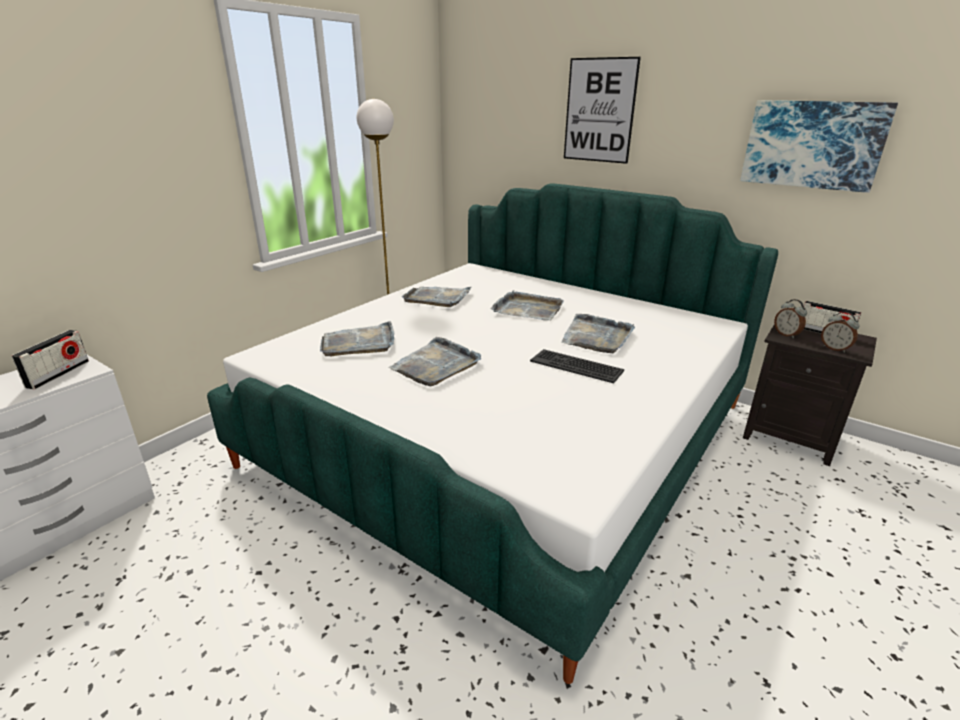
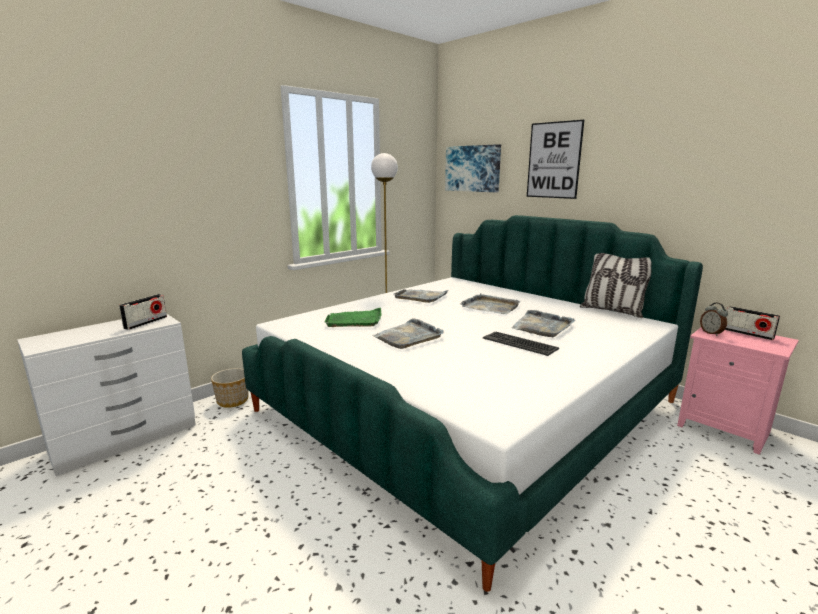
camera: 10 degrees right, 10 degrees down
(200, 455) = (232, 401): none -> planter
(359, 343) = (354, 320): grey tray -> green tray
(671, 307) = (612, 311): none -> pillow
(791, 437) = (725, 428): black nightstand -> pink nightstand
(813, 144) = (726, 178): picture -> picture (473, 168)
(834, 348) = (755, 345): alarm clock -> none

